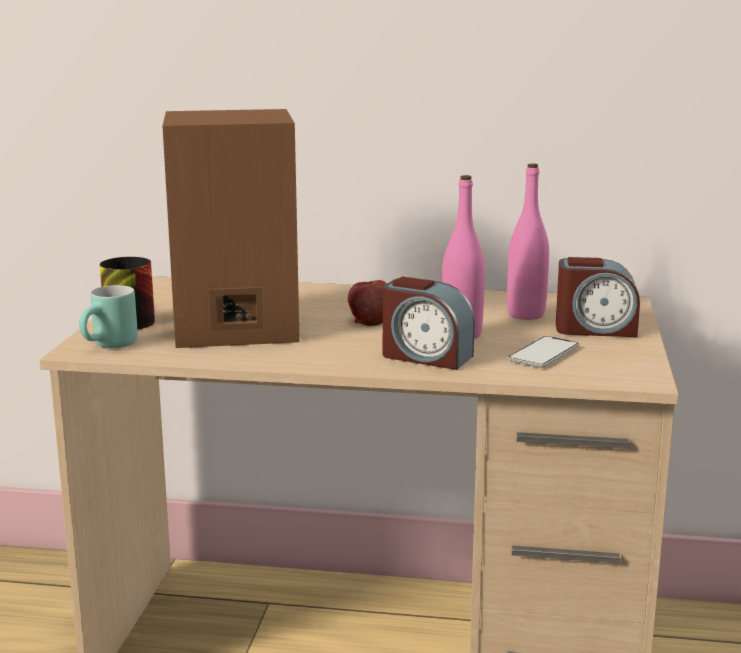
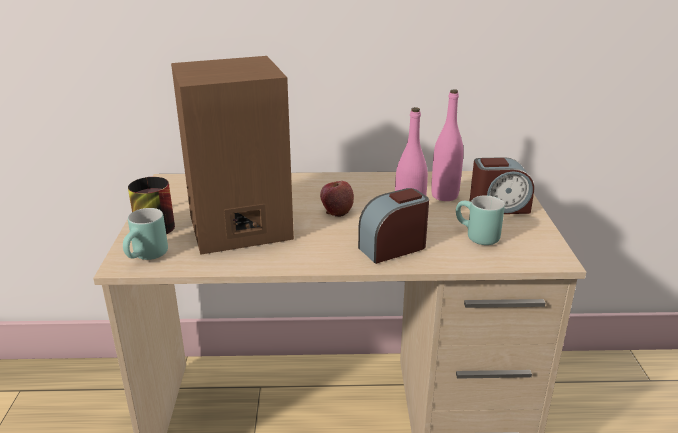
camera: 10 degrees left, 10 degrees up
(426, 356) = (393, 247): alarm clock -> alarm clock turned 135 degrees clockwise
(543, 354) = (475, 237): phone -> turquoise mug

